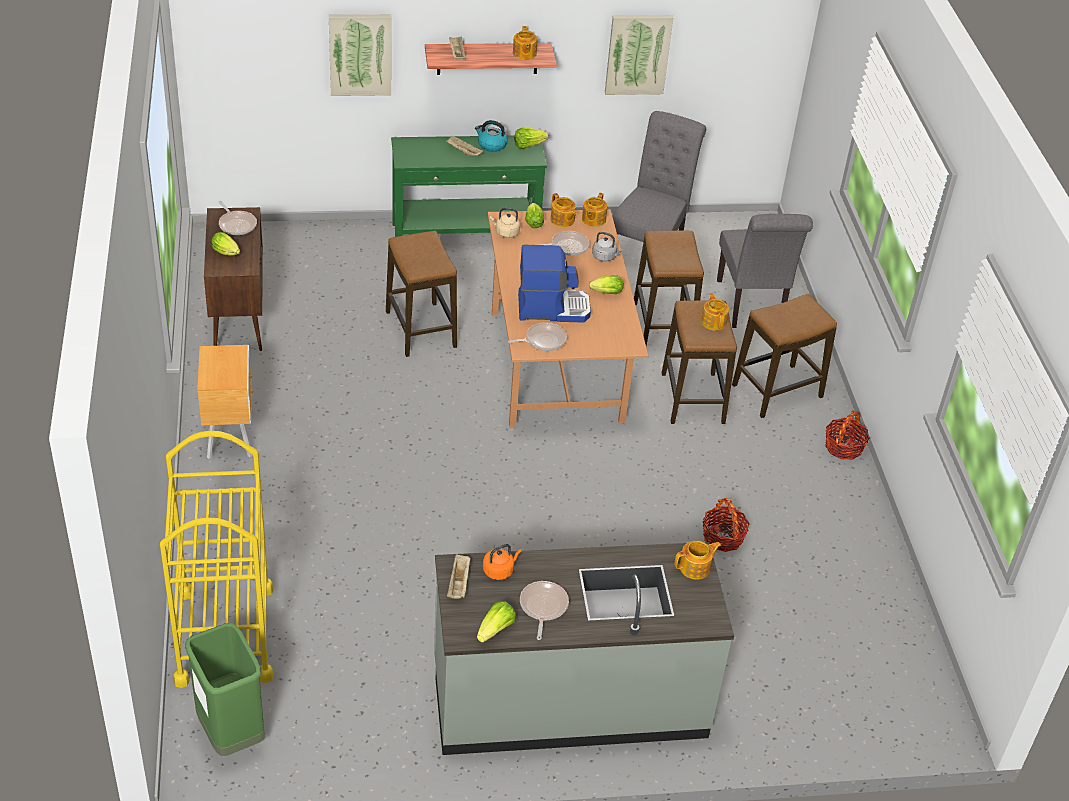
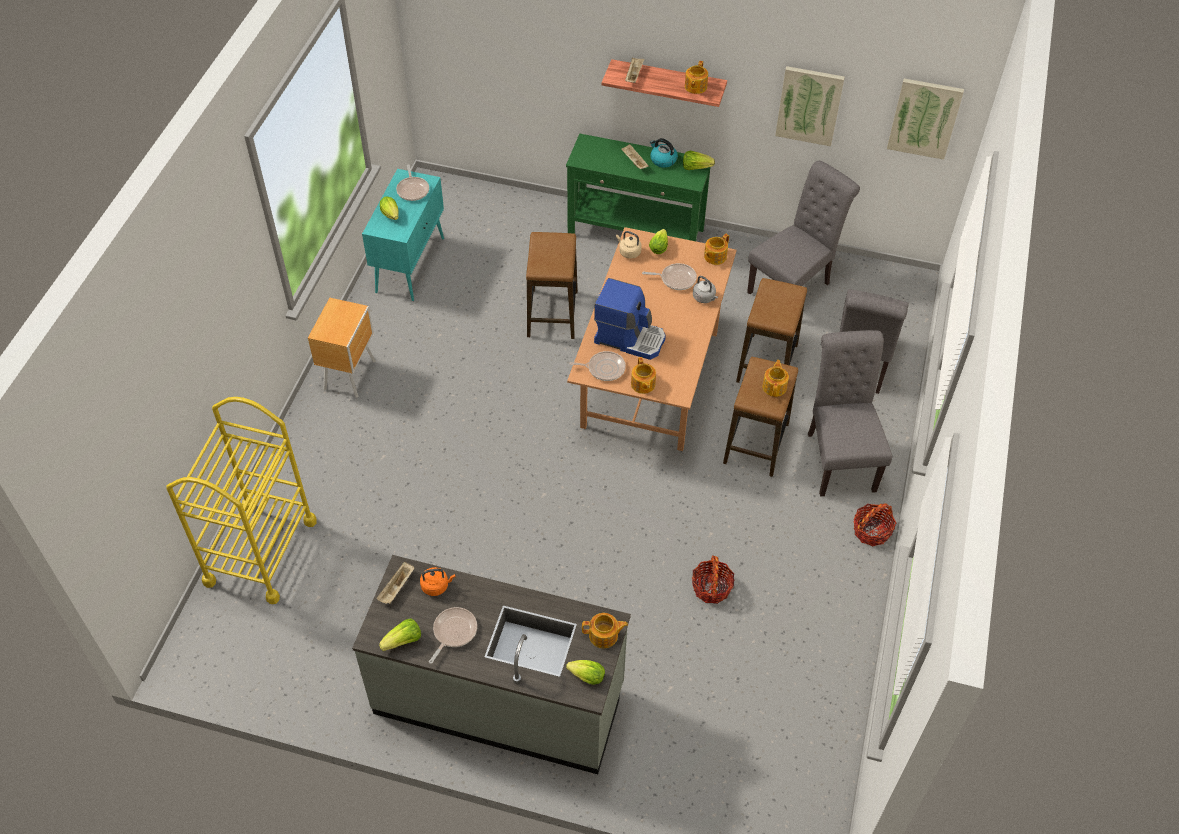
camera: 25 degrees right, 10 degrees up
(231, 734) = (223, 640): green trash can -> none
(238, 316) = (410, 264): brown cabinet -> turquoise cabinet
(360, 54) = (554, 57): picture -> picture (924, 118)
(562, 220) = (686, 251): teapot -> teapot (642, 384)
(605, 293) = (684, 334): lettuce -> lettuce (585, 676)
(777, 391) = (838, 457): stool -> grey chair

